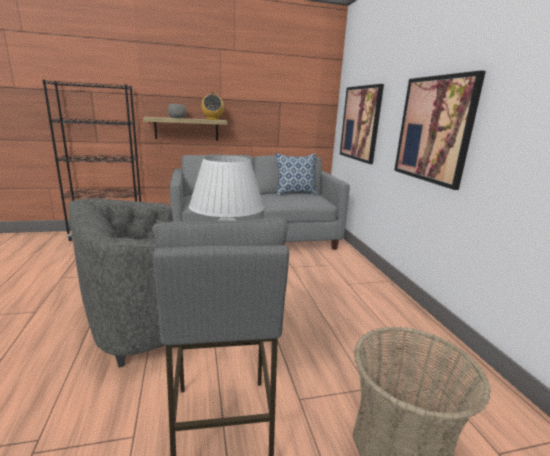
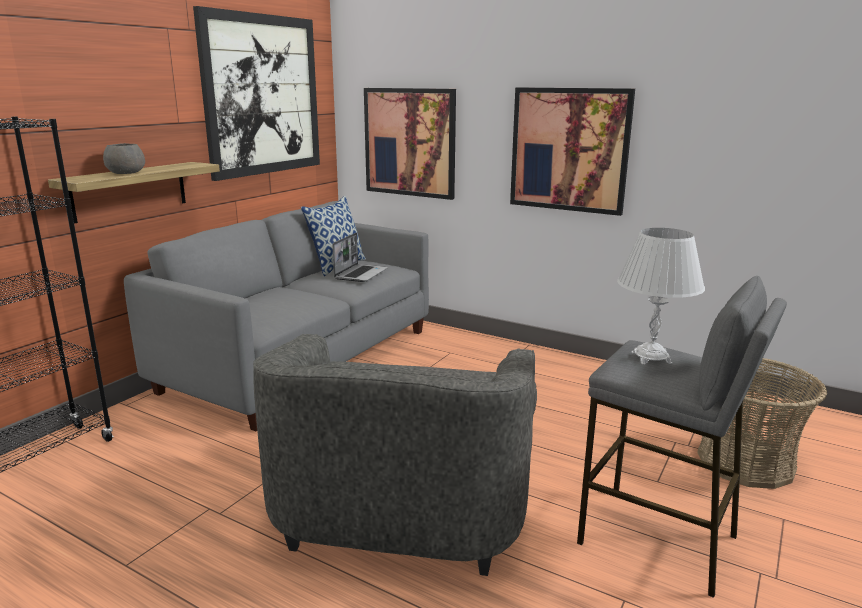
camera: 45 degrees left, 0 degrees up
(212, 119) = (185, 165): radio -> none
(279, 89) = (262, 95): none -> picture
(295, 198) = (361, 274): none -> laptop

